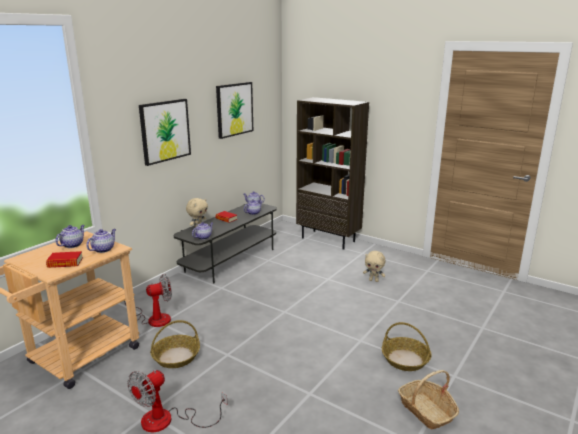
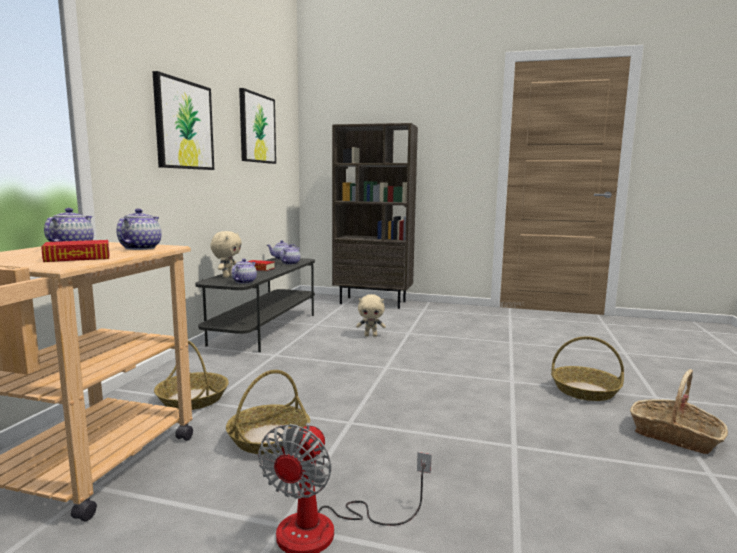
camera: 20 degrees left, 10 degrees down
(153, 318) = (192, 399): fan -> basket
(373, 280) = (463, 329): beige plush toy -> beige plush toy (371, 335)

